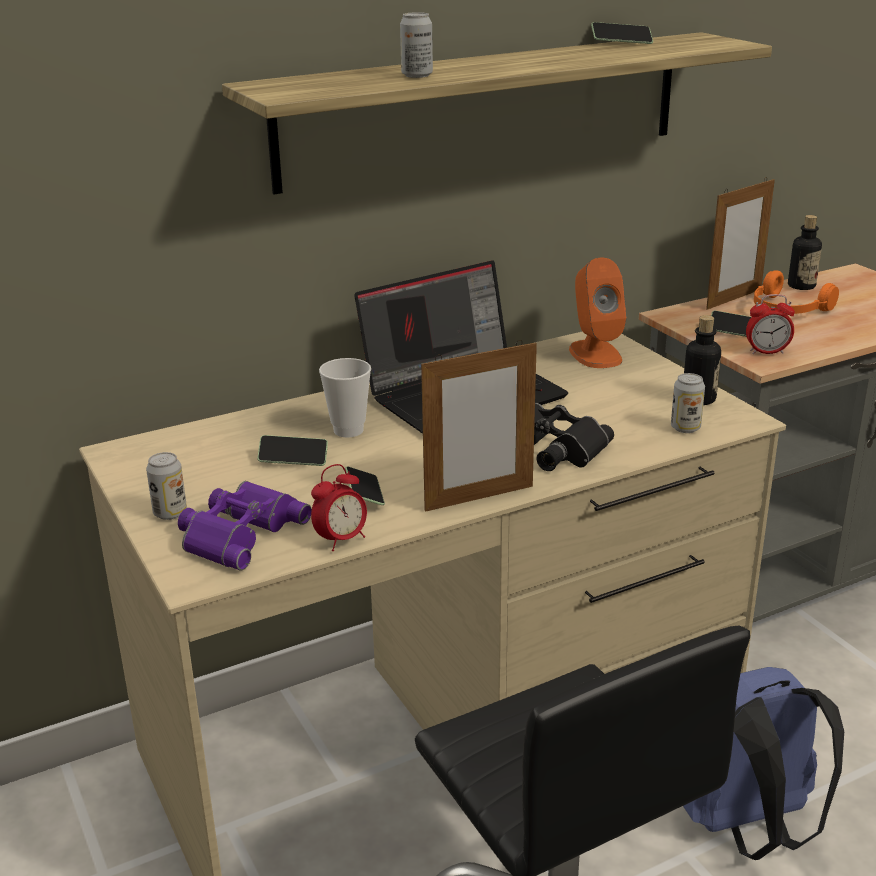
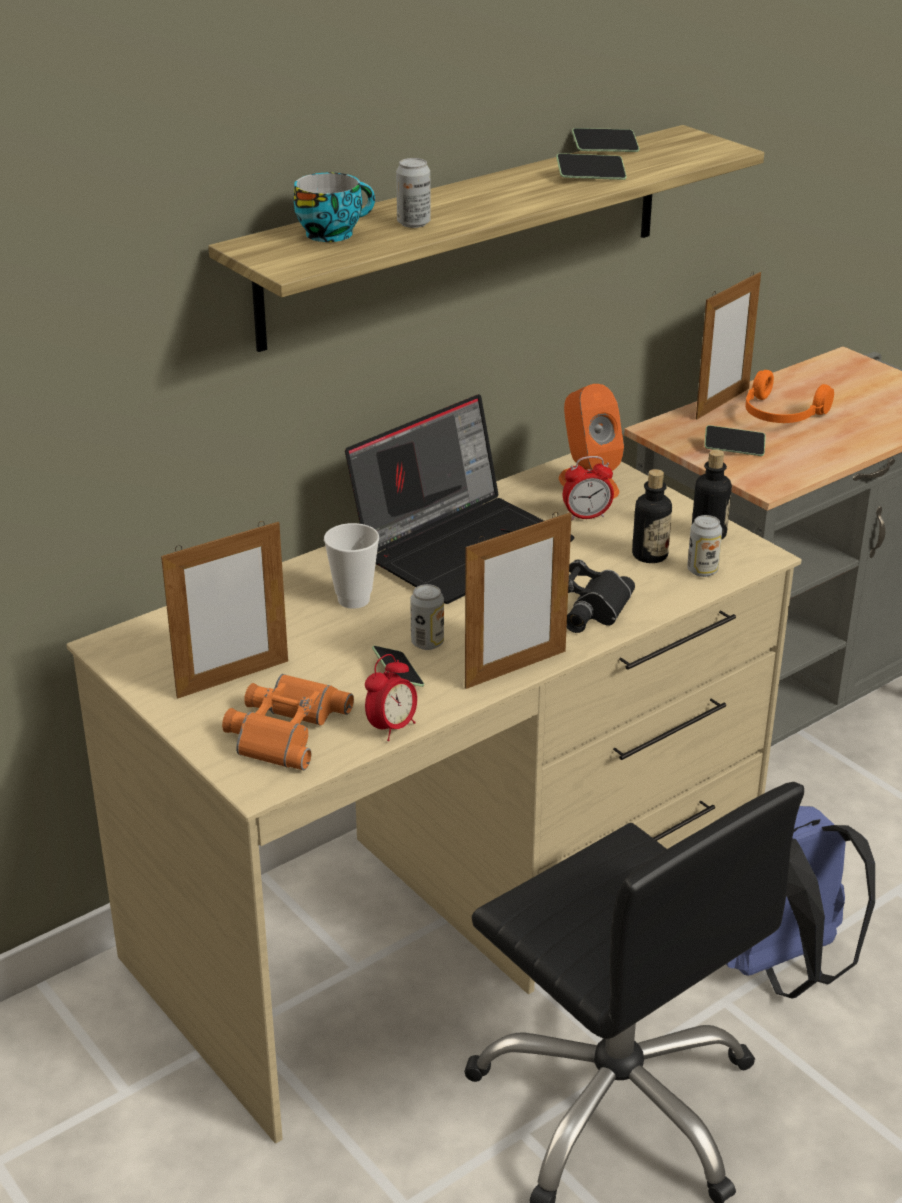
camera: 10 degrees left, 5 degrees up
(170, 513) = (202, 713): can -> can (427, 643)
(211, 486) = (233, 679): none -> picture frame
(238, 532) = (283, 728): purple binoculars -> orange binoculars
(293, 459) = (308, 639): phone -> phone (590, 177)
(338, 79) = (332, 233): none -> cup
(767, 352) = (769, 472): alarm clock -> alarm clock (586, 516)
(801, 286) = (790, 381): bottle -> bottle (650, 555)

